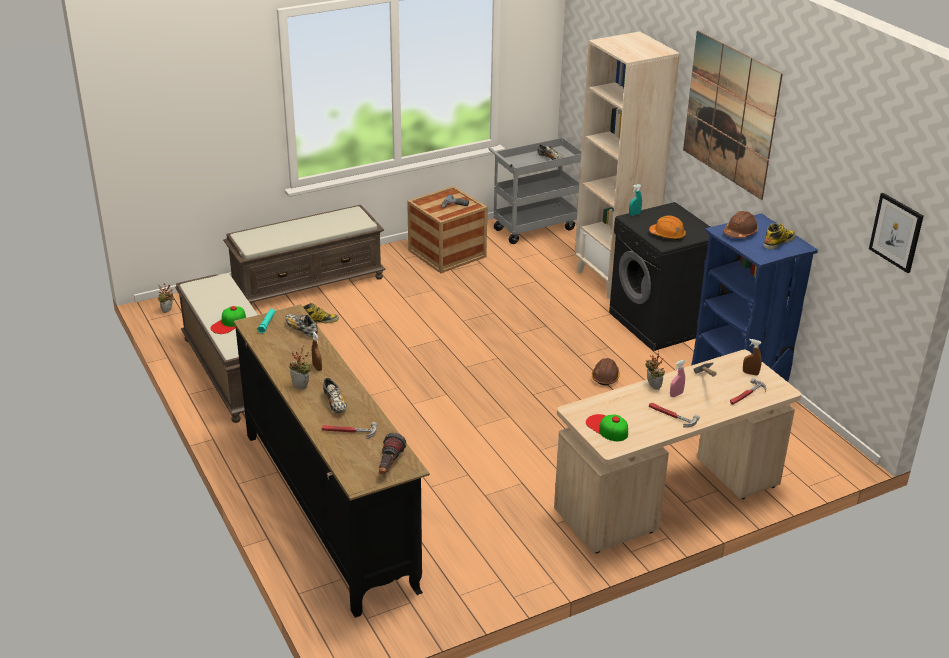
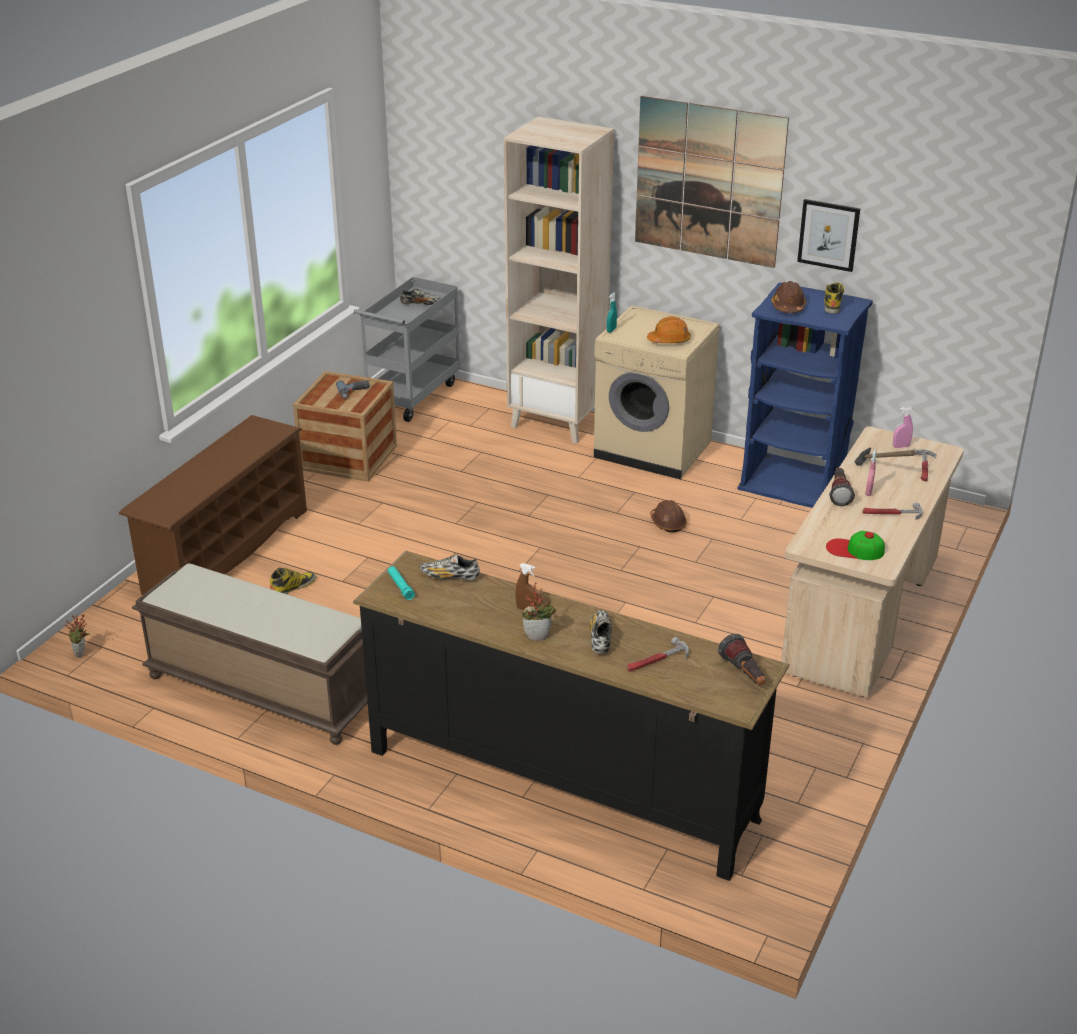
camera: 35 degrees left, 0 degrees up
(229, 323) = (272, 620): cap -> none
(308, 283) = (225, 550): brown bench -> brown shoe rack
(335, 403) = (600, 638): shoe -> shoe turned 120 degrees counterclockwise
(652, 386) = (839, 493): potted plant -> flashlight
(657, 324) = (652, 451): black washing machine -> beige washing machine
(750, 373) = (900, 446): brown spray bottle -> pink spray bottle
(896, 232) = (982, 252): picture -> picture (828, 235)

